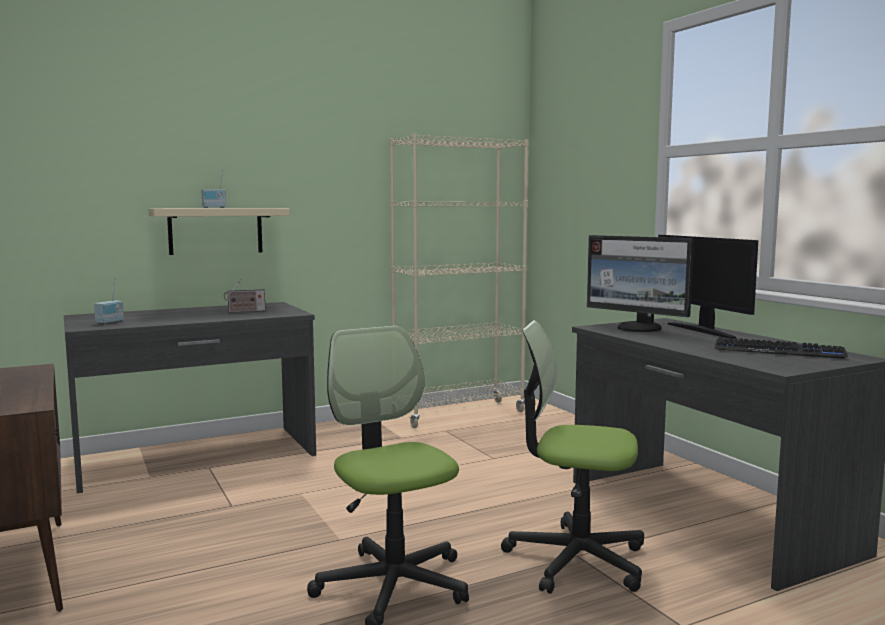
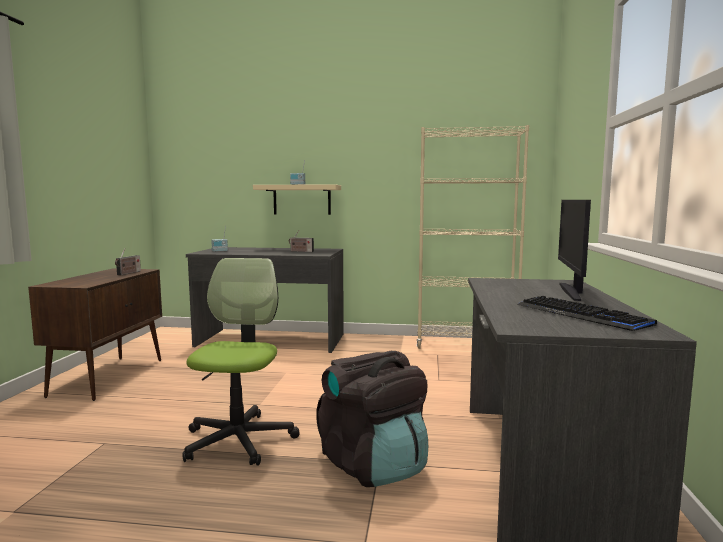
camera: 35 degrees right, 0 degrees up
(25, 376) = (128, 273): none -> radio
(576, 559) = (373, 465): office chair -> black backpack
(639, 328) = (518, 284): monitor -> none

